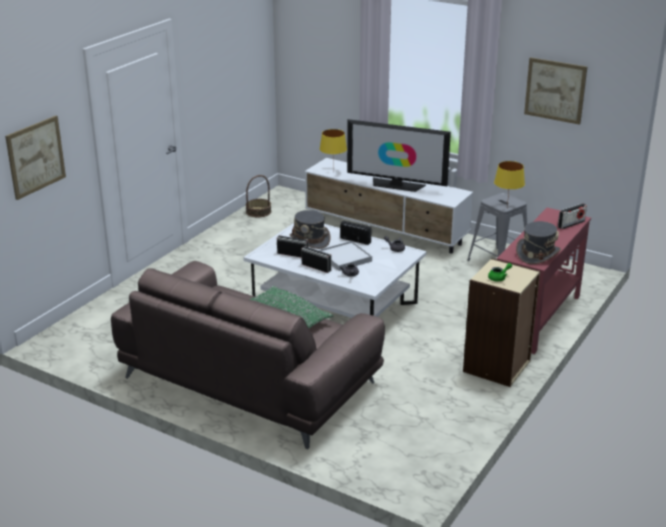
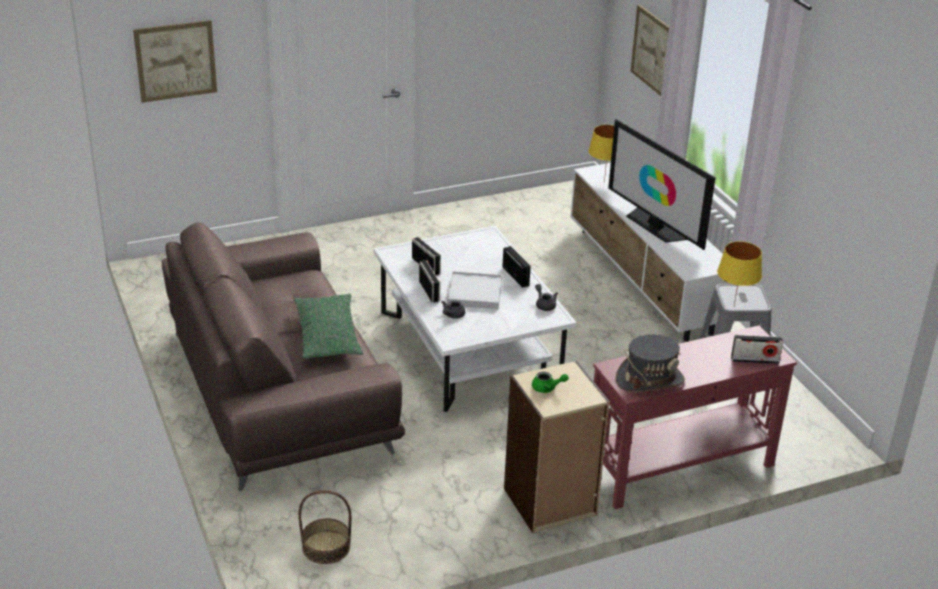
camera: 35 degrees right, 5 degrees up
(258, 212) = (529, 202): basket -> basket (326, 547)
(310, 240) = (467, 256): grey hat -> none
(555, 90) = (846, 165): picture -> picture (653, 51)

